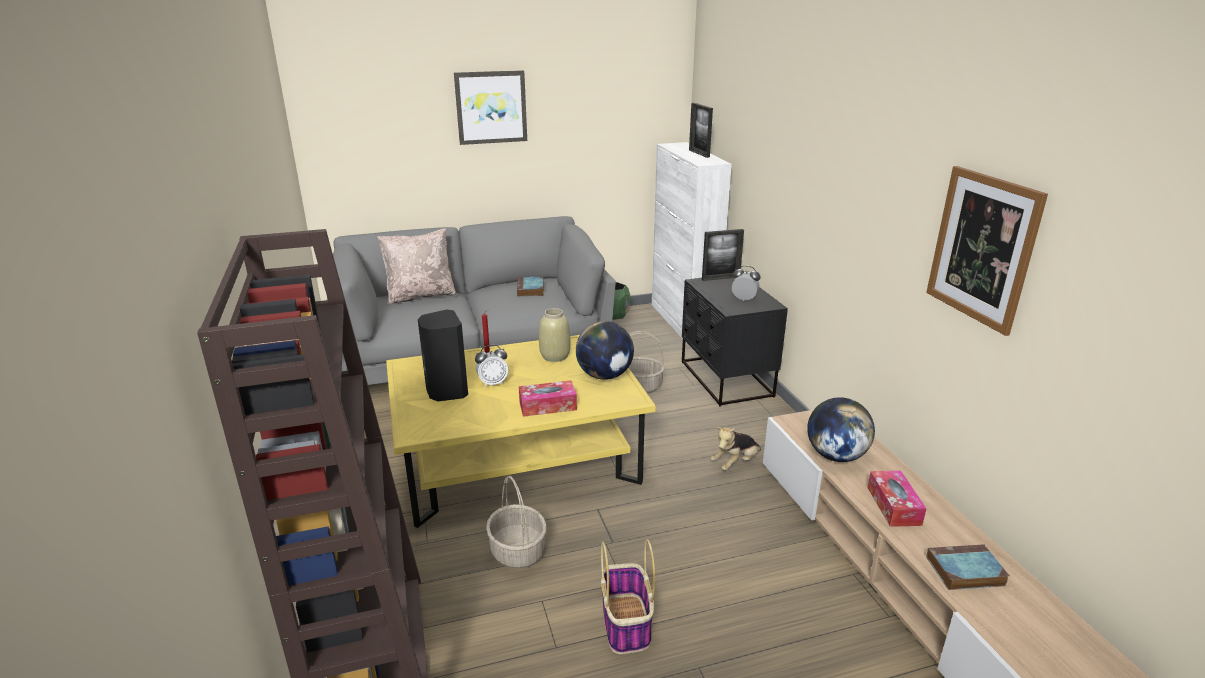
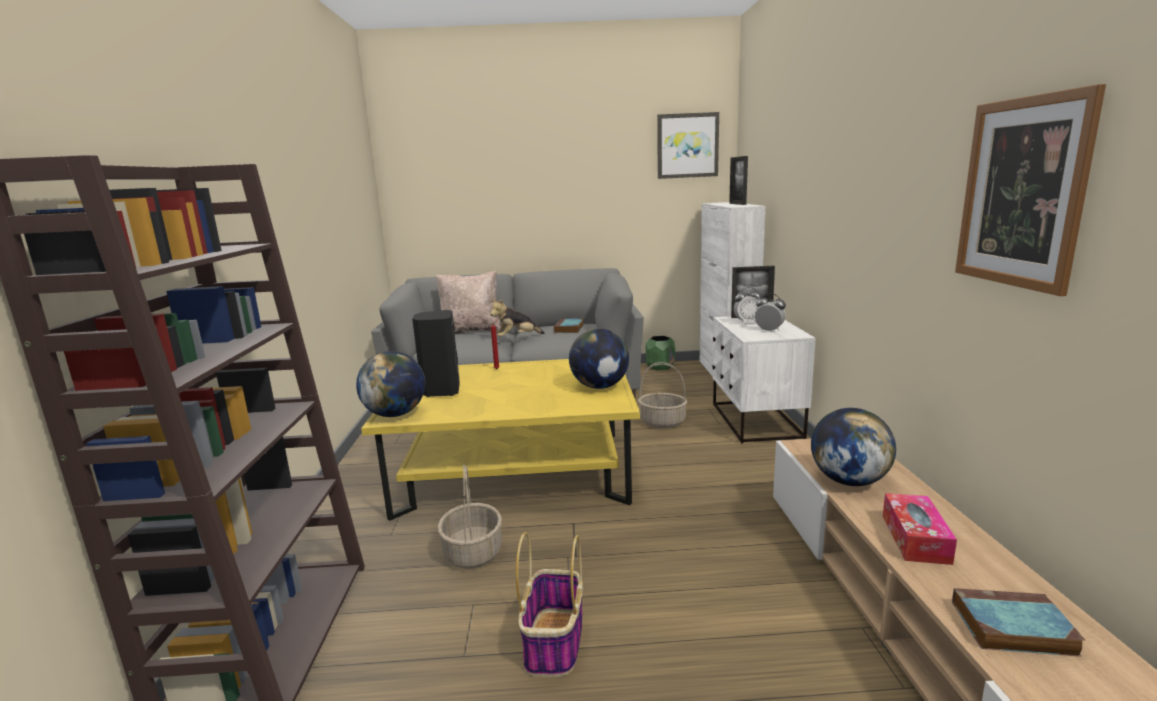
camera: 15 degrees right, 10 degrees down
(419, 427) = (395, 414): none -> globe
(491, 107) = (546, 169): picture -> picture (687, 145)
(493, 383) = (488, 387): alarm clock -> alarm clock (747, 322)
(547, 406) = (528, 406): tissue box -> none
(555, 356) = (560, 371): beige vase -> none
(725, 379) = (755, 421): black nightstand -> white nightstand
(735, 463) = (742, 495): plush toy -> plush toy (517, 338)

